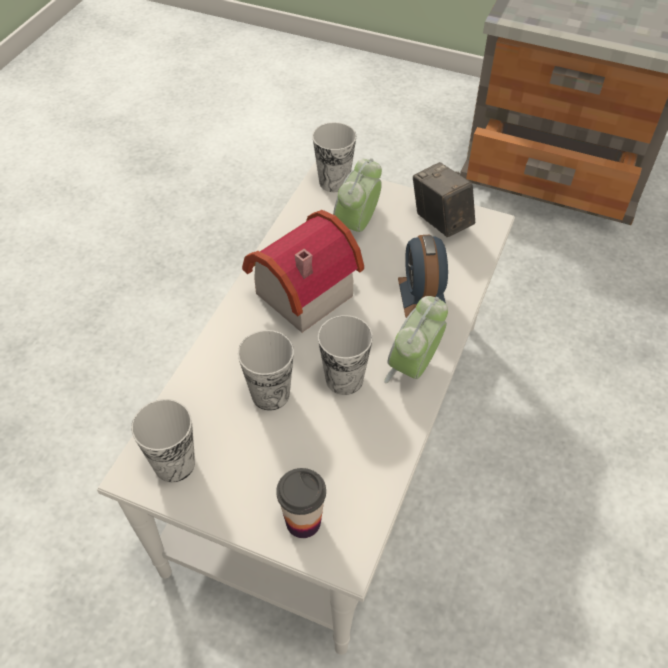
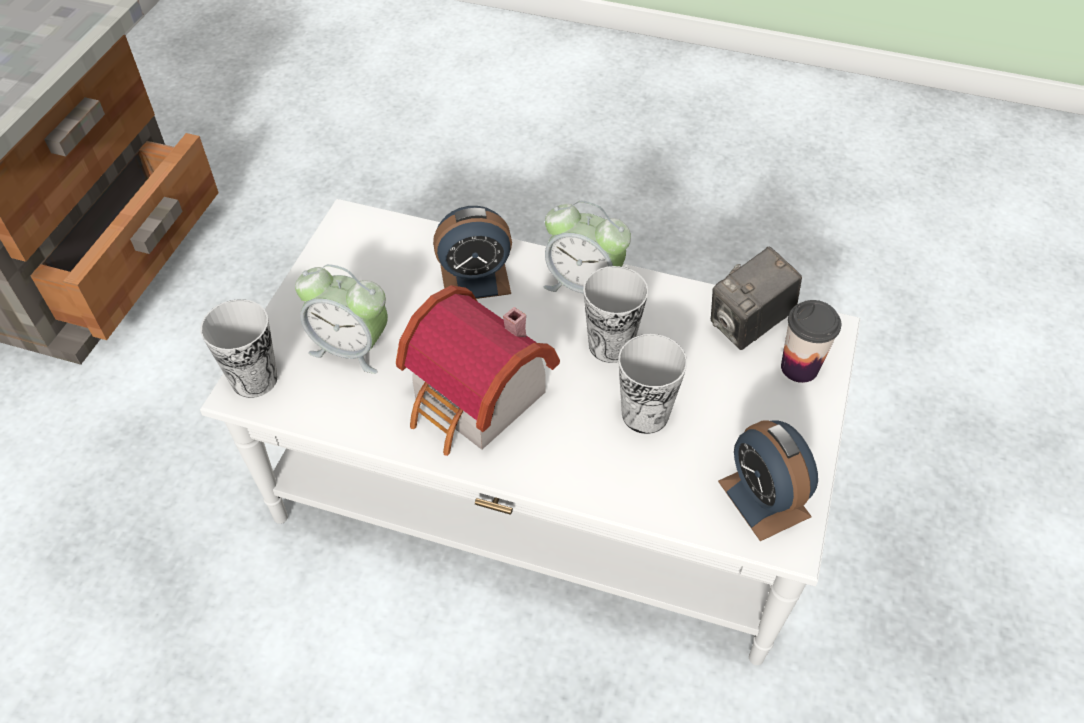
camera: 95 degrees left, 0 degrees up
(174, 464) = (764, 499): cup -> alarm clock
(440, 221) = (345, 263): camera -> camera (749, 325)

